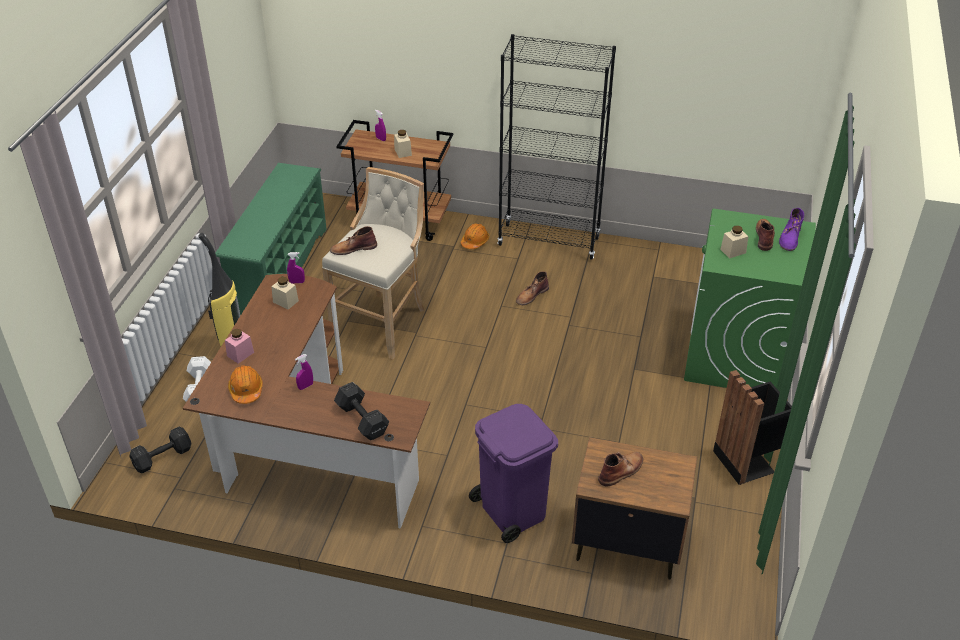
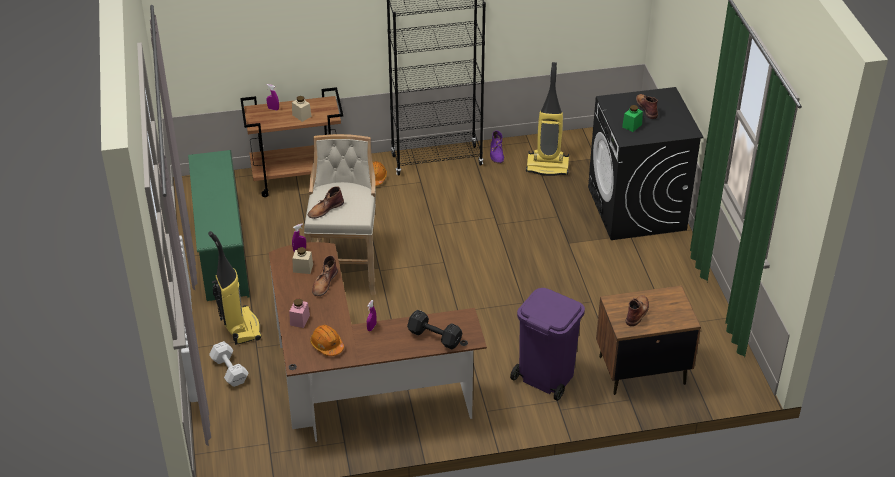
camera: 25 degrees left, 0 degrees up
(161, 458) = (240, 434): black dumbbell -> none
(531, 295) = (452, 209): brown boot -> brown boot (324, 283)
(663, 280) = (548, 166): none -> vacuum cleaner
(733, 251) = (632, 125): beige jar -> green jar
(736, 355) = (637, 209): green washing machine -> black washing machine
(746, 460) = (688, 284): black trash can -> none
(790, 238) = (665, 104): purple boot -> purple boot (496, 153)

